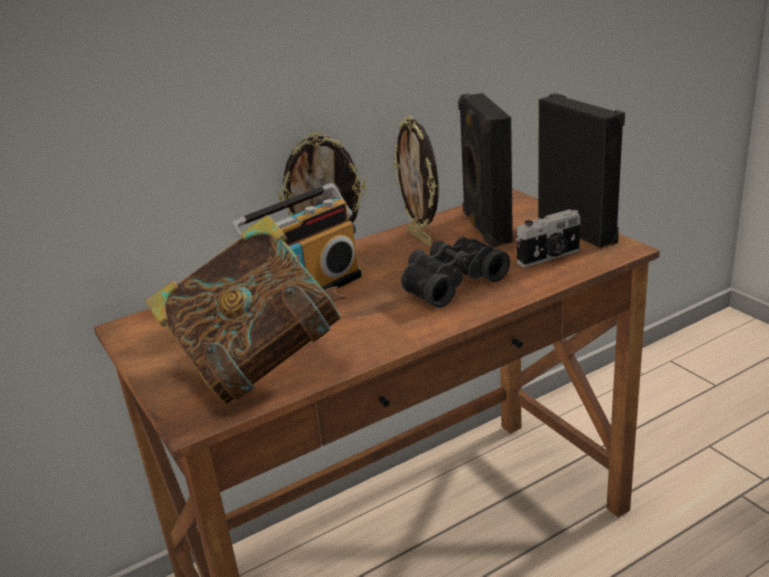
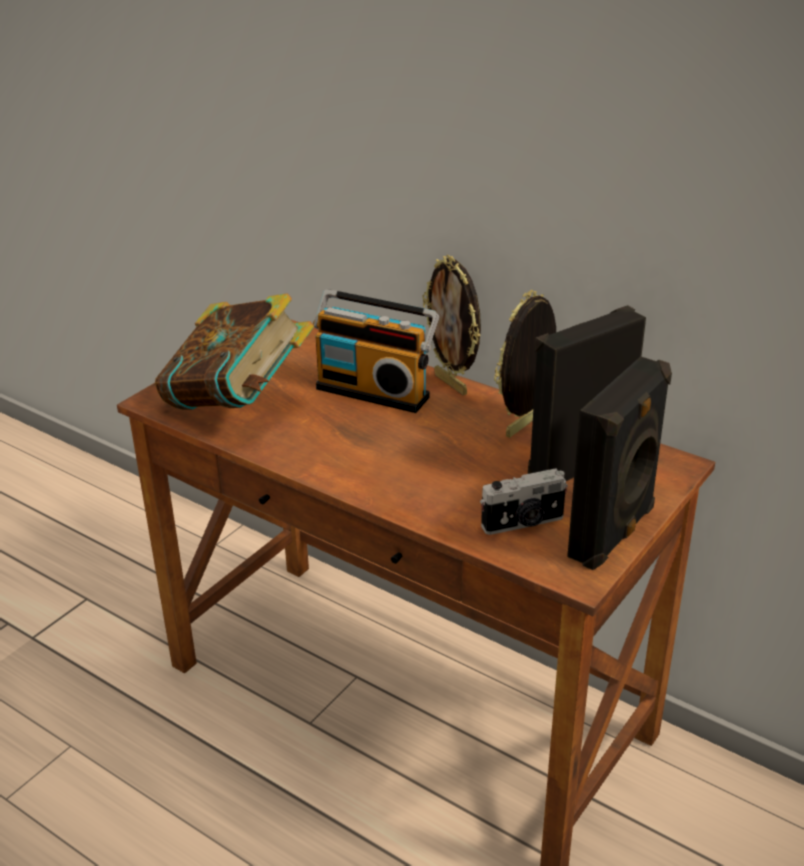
camera: 65 degrees right, 5 degrees up
(449, 282) = (429, 467): black binoculars -> none
(550, 257) = (523, 523): camera -> camera turned 60 degrees counterclockwise

